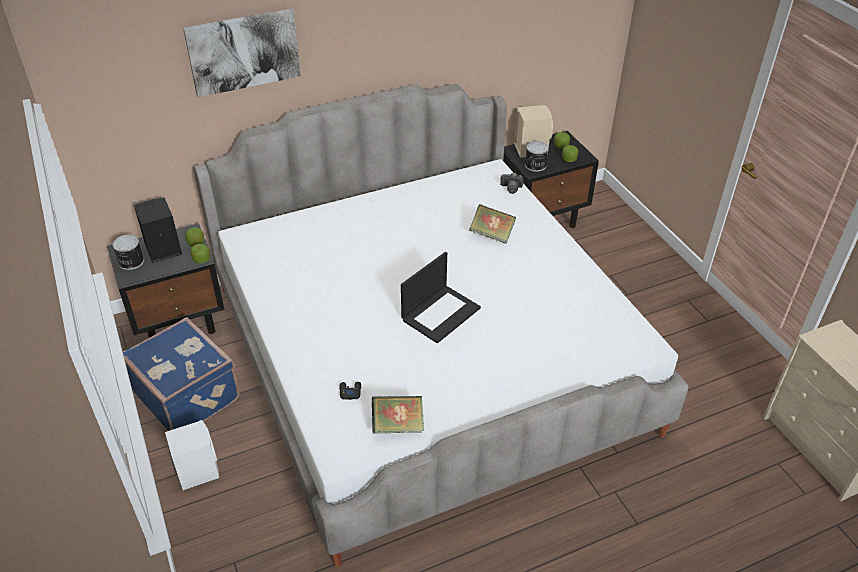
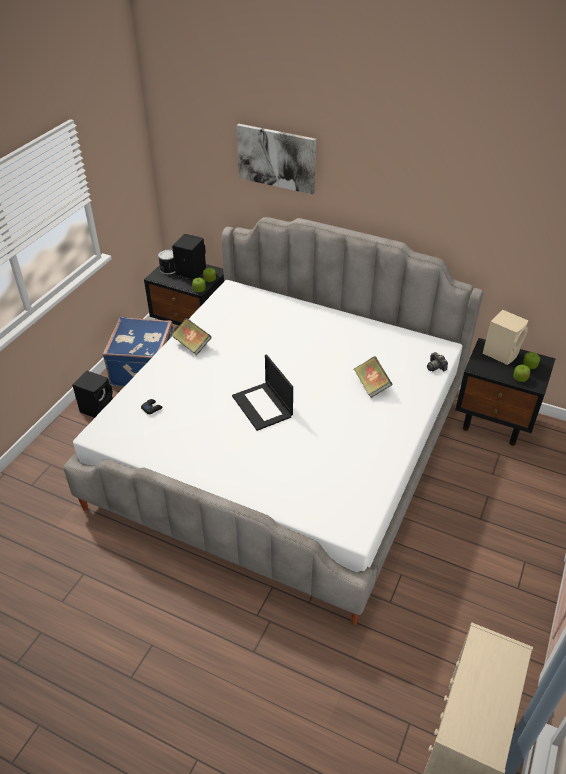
camera: 50 degrees right, 0 degrees up
(197, 470) = (98, 408): white speaker -> black speaker
(398, 425) = (144, 444): book -> book (192, 345)
(441, 313) = (263, 406): laptop -> laptop turned 60 degrees clockwise
(535, 165) = (485, 366): can -> none

